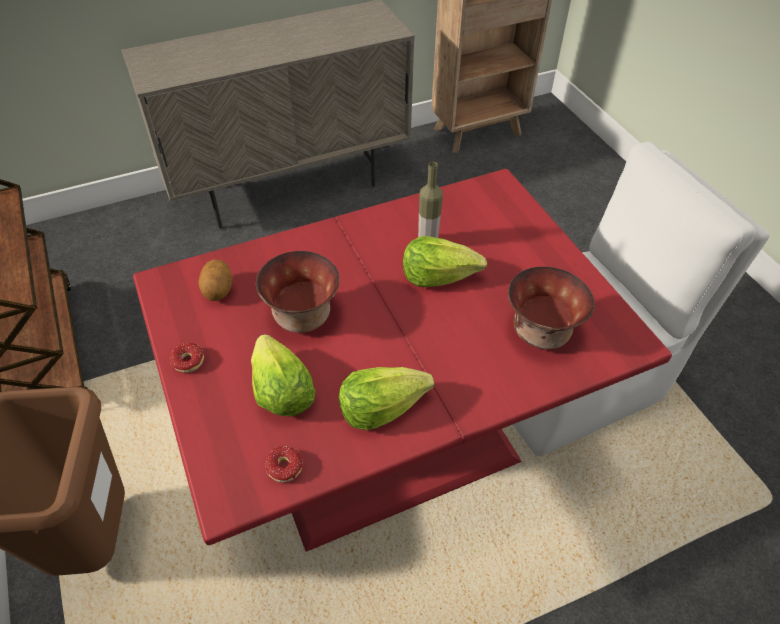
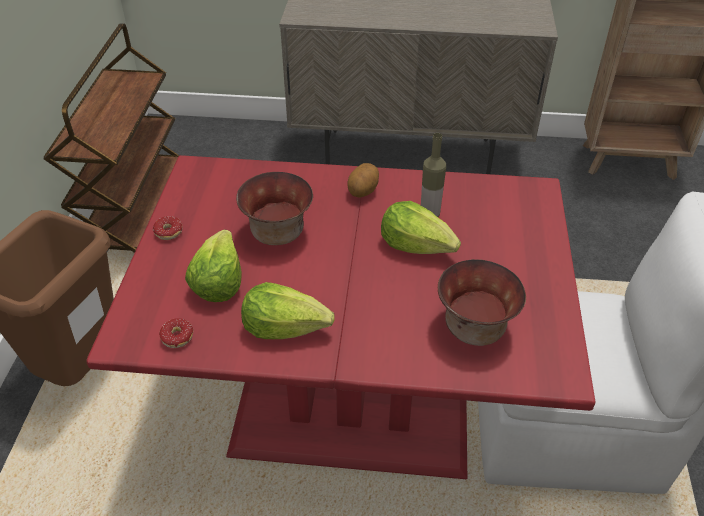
camera: 30 degrees right, 5 degrees down
(219, 291) = (229, 190): potato -> potato (363, 191)

